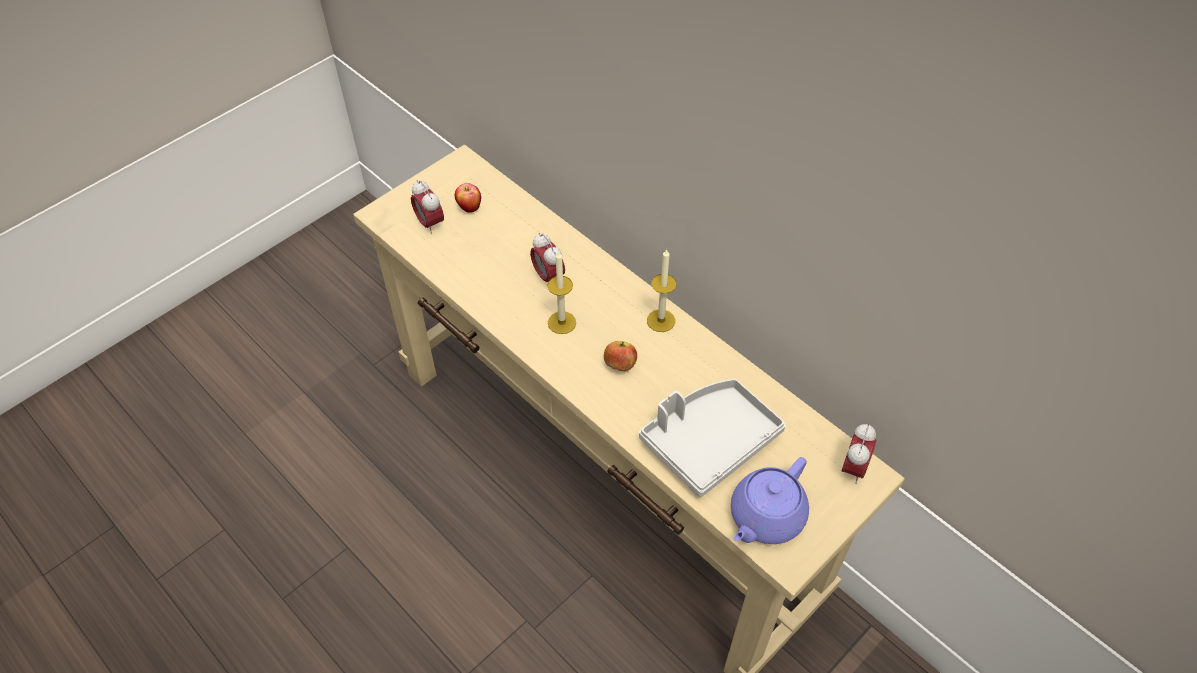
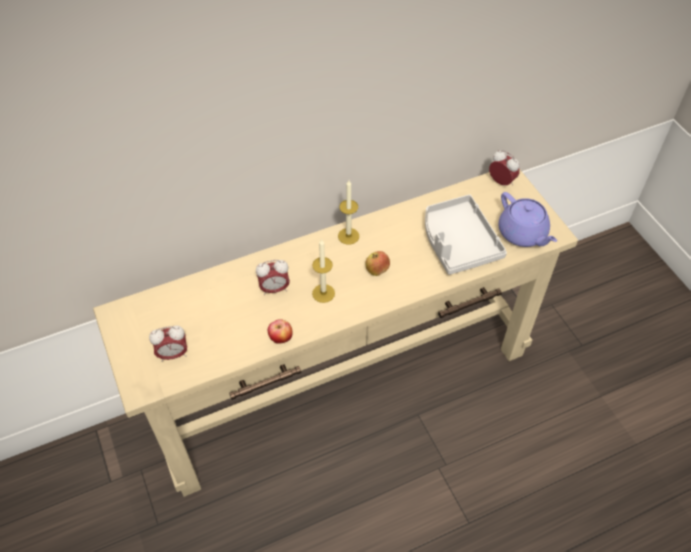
camera: 70 degrees left, 0 degrees up
(469, 208) = (172, 322): apple -> apple (281, 339)

